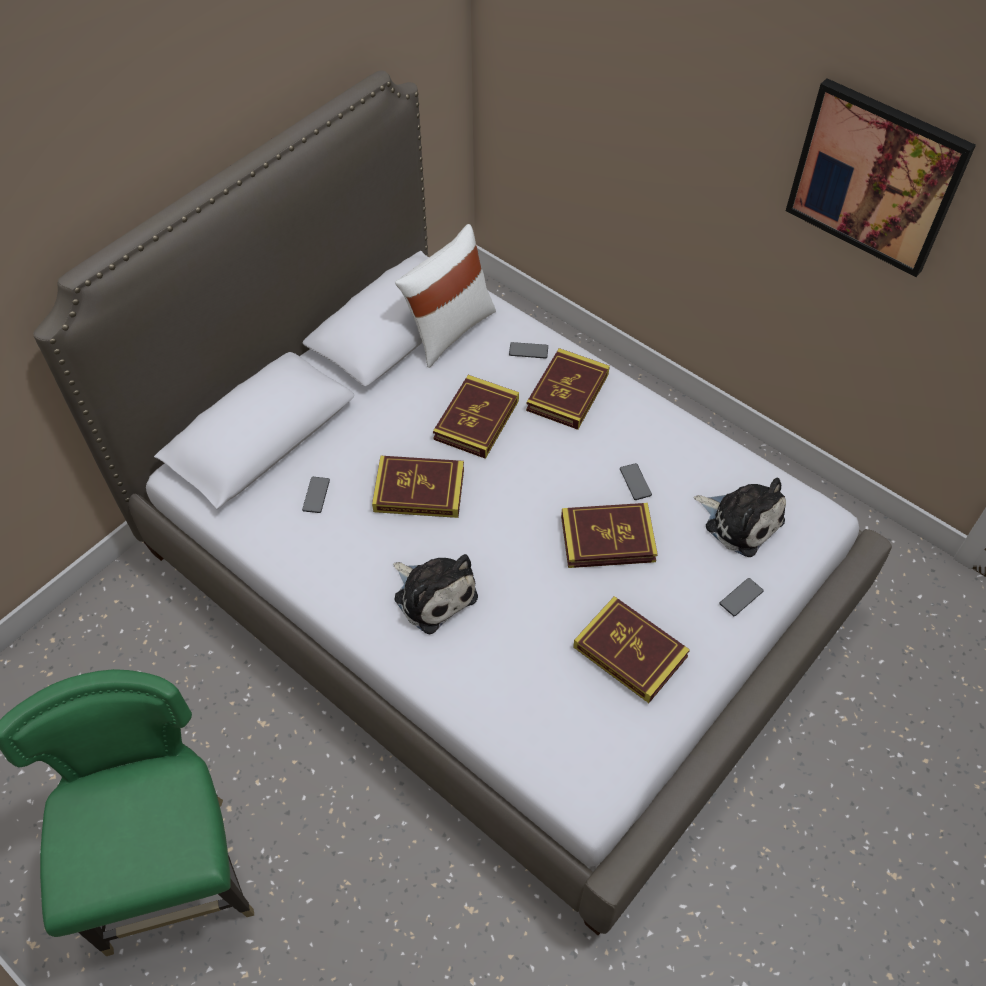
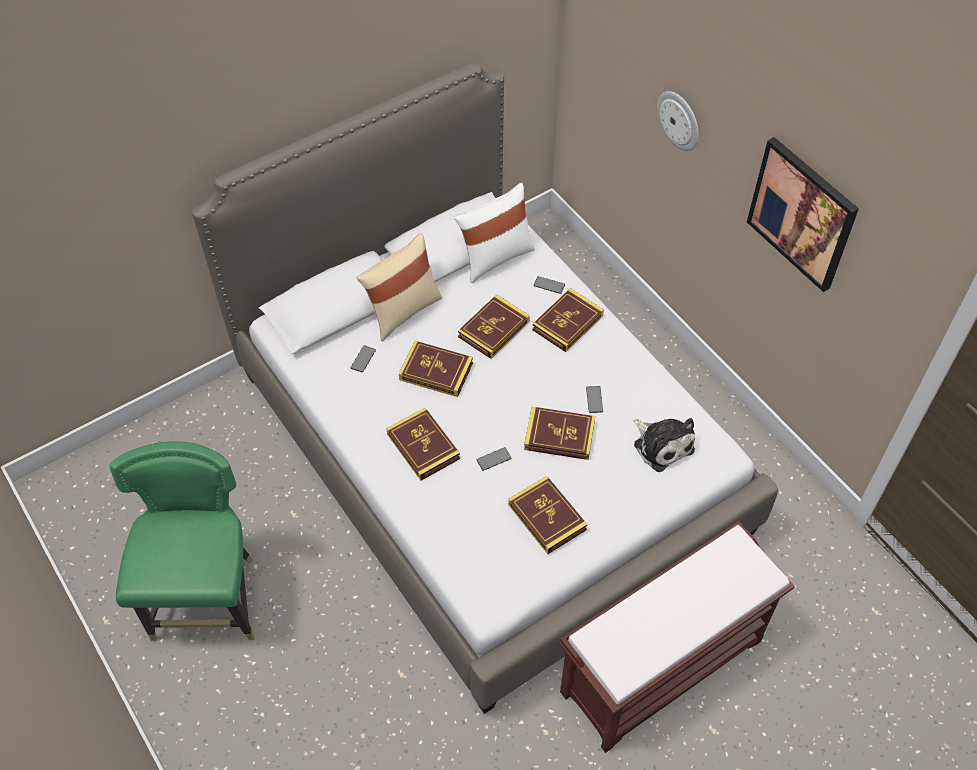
camera: 15 degrees right, 0 degrees up
(350, 421) = (402, 311): none -> beige pillow
(433, 594) = (423, 446): plush toy -> book
(666, 98) = (679, 120): none -> wall clock
(741, 597) = (641, 498): phone -> phone (494, 459)
(801, 804) = (662, 664): none -> brown bench

